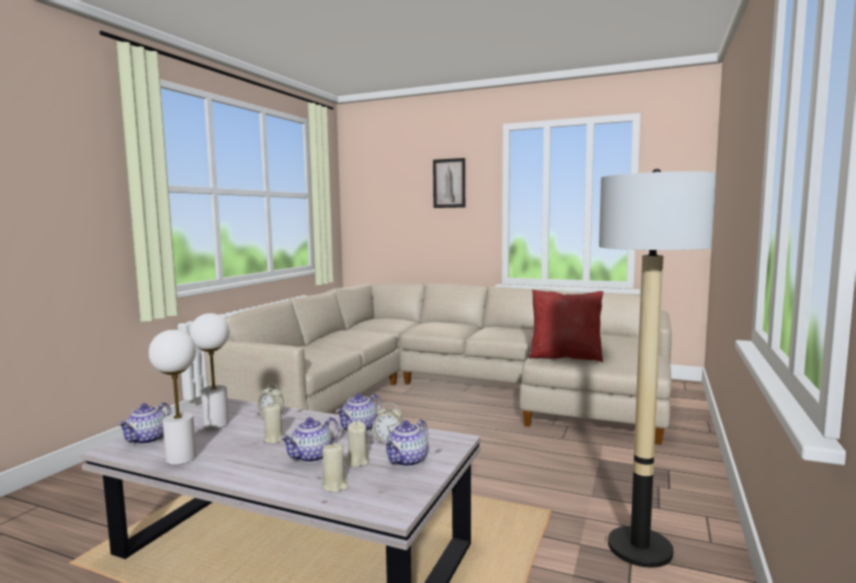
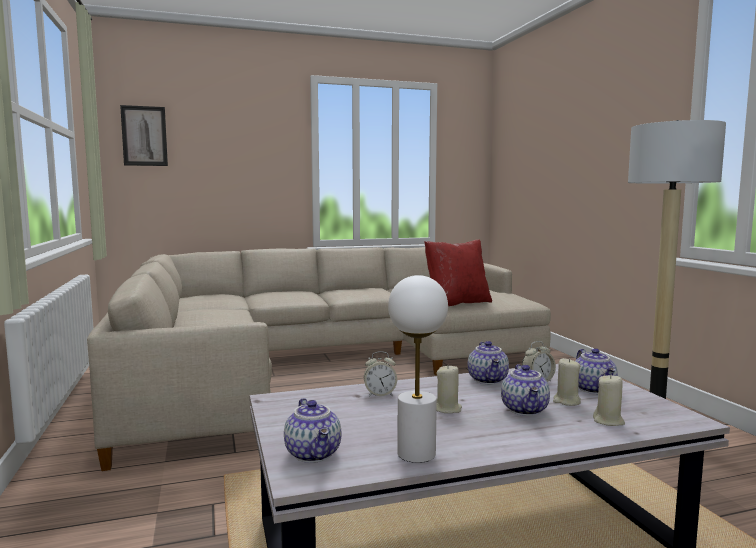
camera: 40 degrees left, 0 degrees up
(215, 424) = (342, 416): white table lamp -> none
(449, 183) = (249, 134): picture -> picture (144, 136)

